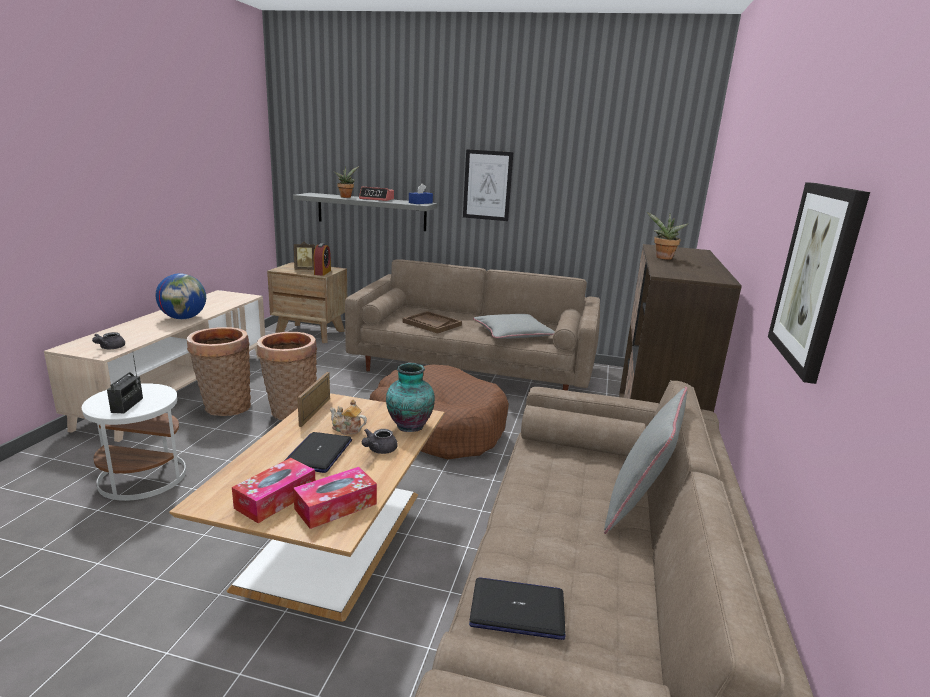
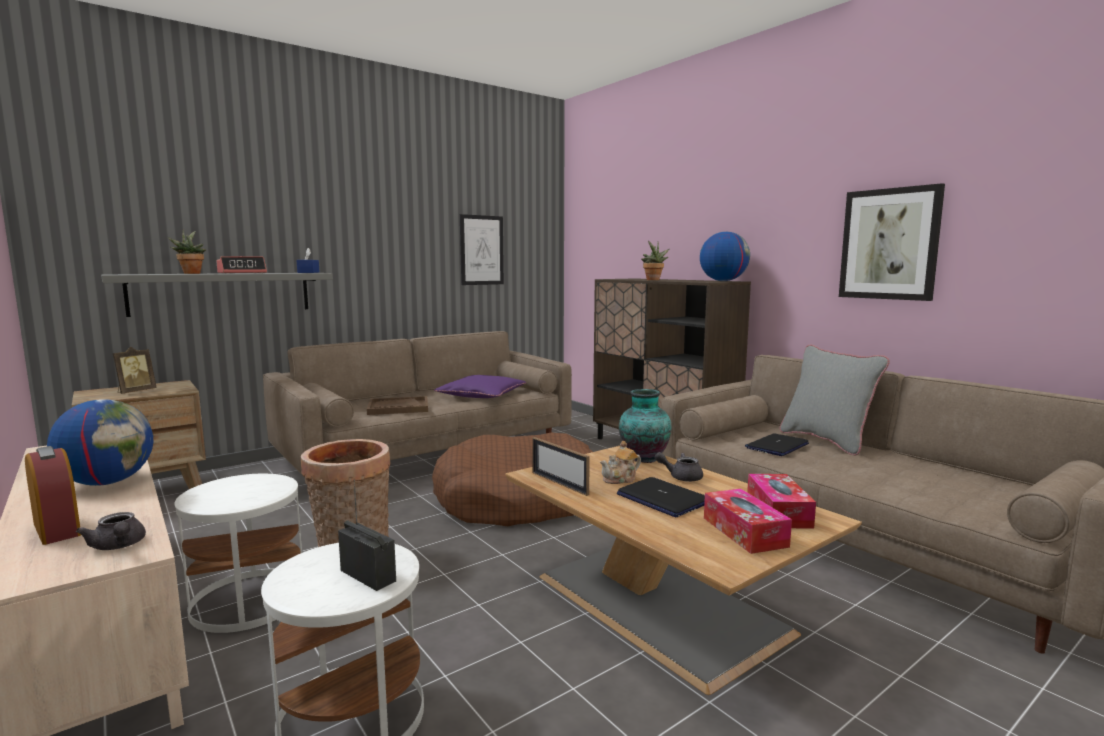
camera: 50 degrees left, 10 degrees down
(224, 408) = (249, 601): basket -> white side table
(322, 272) = (174, 388): alarm clock -> alarm clock (57, 529)
(379, 450) = (681, 477): grey teapot -> grey teapot turned 120 degrees clockwise
(487, 185) = (378, 247): picture -> picture (481, 250)
(513, 333) = (481, 395): grey pillow -> purple pillow
(518, 609) = (944, 497): laptop -> laptop (777, 446)
(707, 277) = (723, 281): none -> globe

